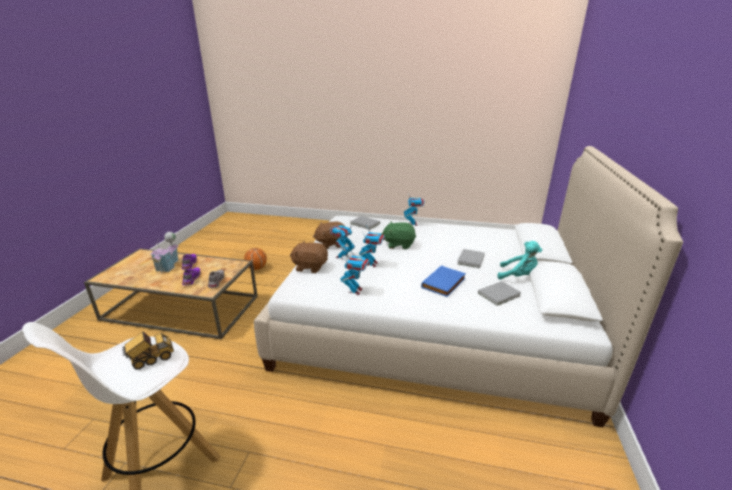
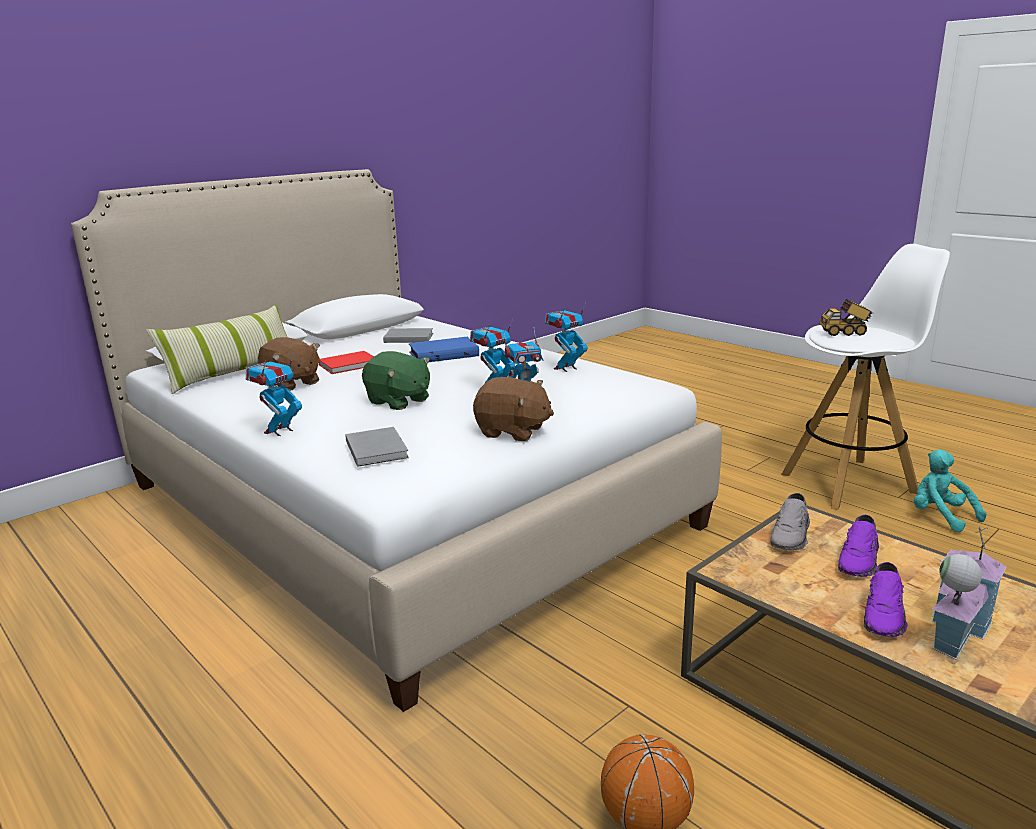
camera: 145 degrees left, 5 degrees down
(310, 267) = (598, 404): brown plush toy -> brown plush toy (291, 383)
(470, 260) = (350, 365): grey book -> red book
(504, 240) = (232, 374): none -> pillow
(518, 276) = (345, 344): turquoise plush toy -> turquoise plush toy (940, 516)

